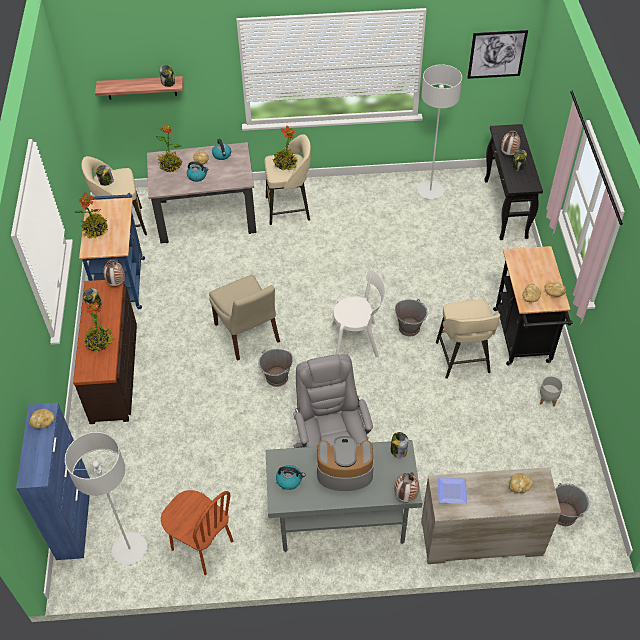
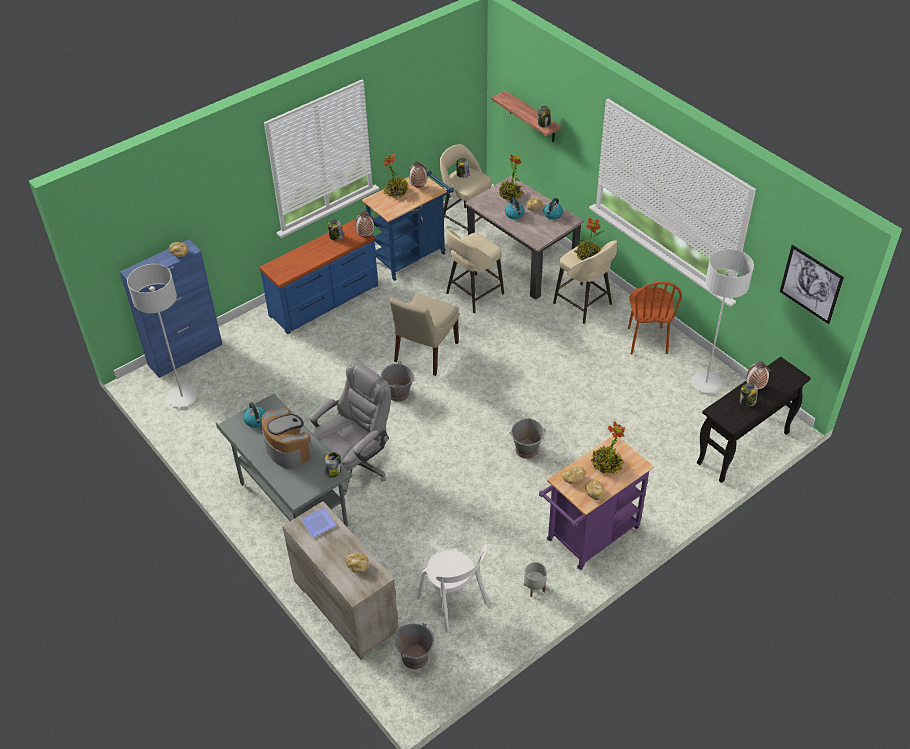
camera: 55 degrees right, 5 degrees down
(99, 342) = (304, 258): potted plant -> potted plant (606, 464)
(115, 371) = (325, 301): brown dresser -> blue dresser
(202, 546) = (212, 434): brown chair -> brown chair (647, 340)
(358, 340) = (482, 423): white chair -> white chair (454, 603)
(405, 497) = (292, 496): vase -> vase (418, 187)
(463, 359) = (525, 504): beige stool -> beige stool (473, 294)
(523, 340) = (588, 538): black cart -> purple cart

